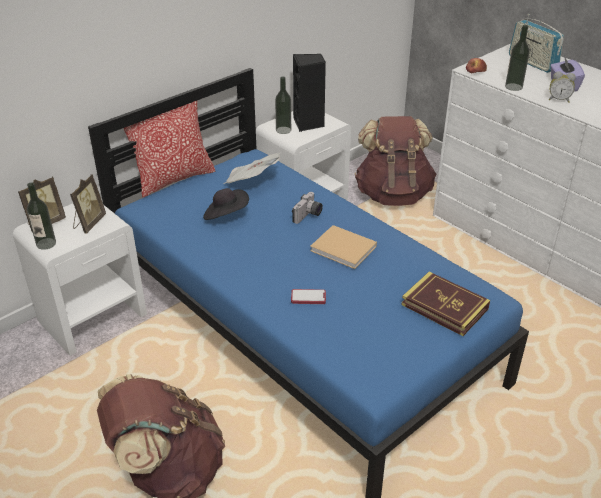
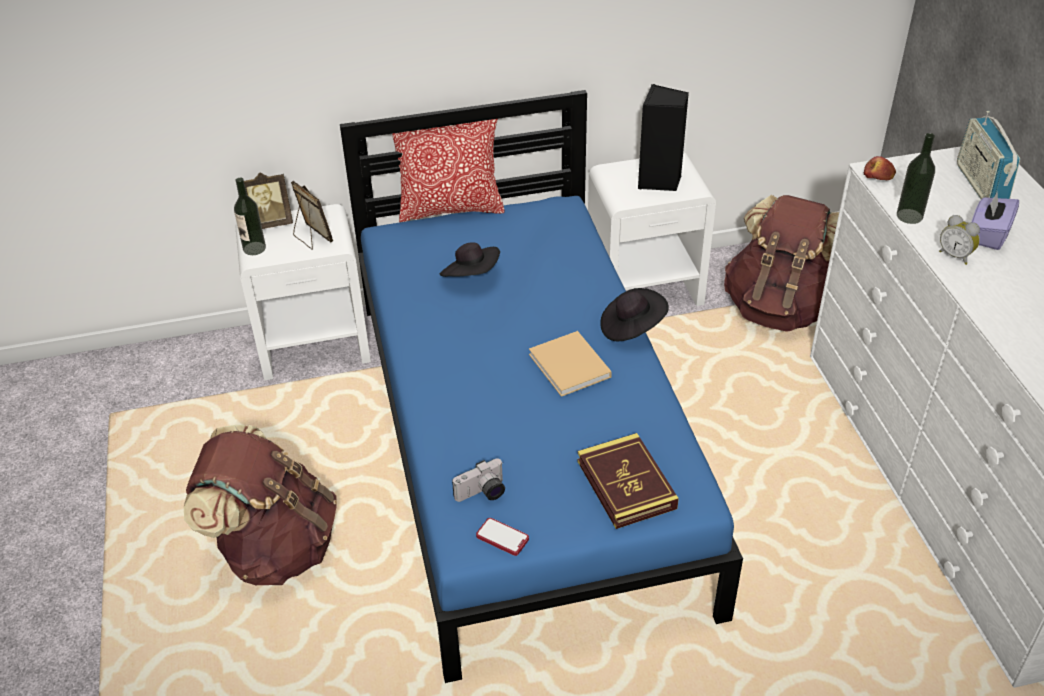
camera: 30 degrees right, 5 degrees up
(89, 223) = (312, 238): picture frame -> picture frame turned 90 degrees counterclockwise
(252, 181) = (535, 240): newspaper -> none
(283, 130) = (620, 181): bottle -> none
(308, 216) = (563, 308): camera -> camera (482, 494)
(308, 297) = (480, 412): phone -> phone (502, 537)
(362, 213) = (631, 327): none -> black hat

